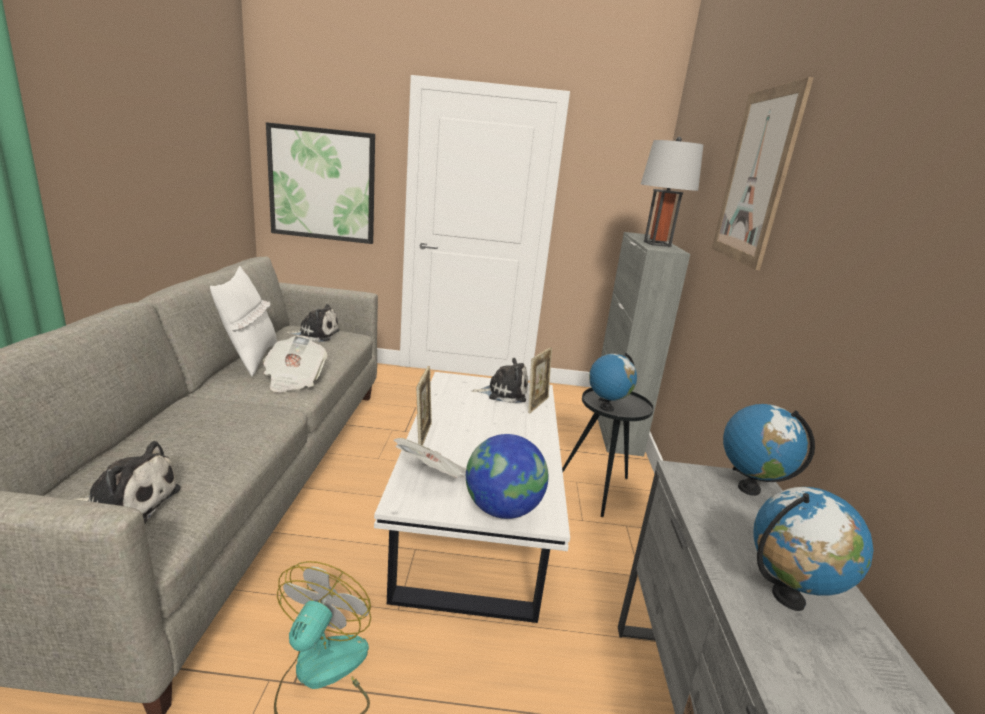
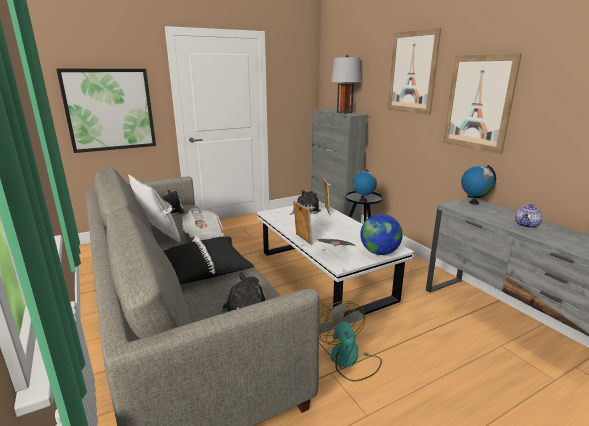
camera: 30 degrees left, 0 degrees up
(213, 421) = (206, 267): none -> black pillow
(788, 598) = (527, 225): globe -> teapot
(831, 258) = (478, 103): none -> picture

